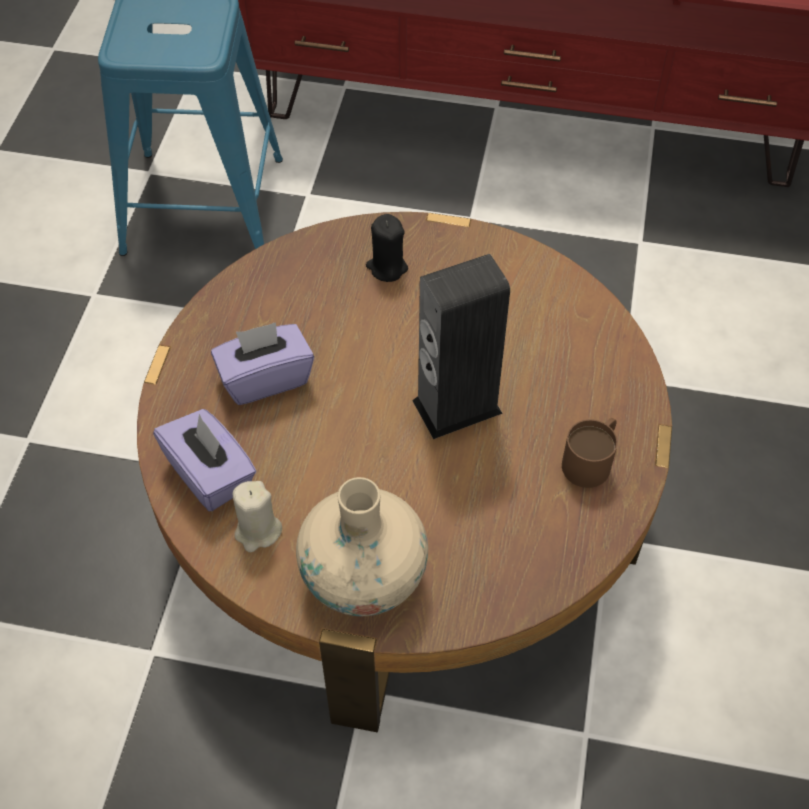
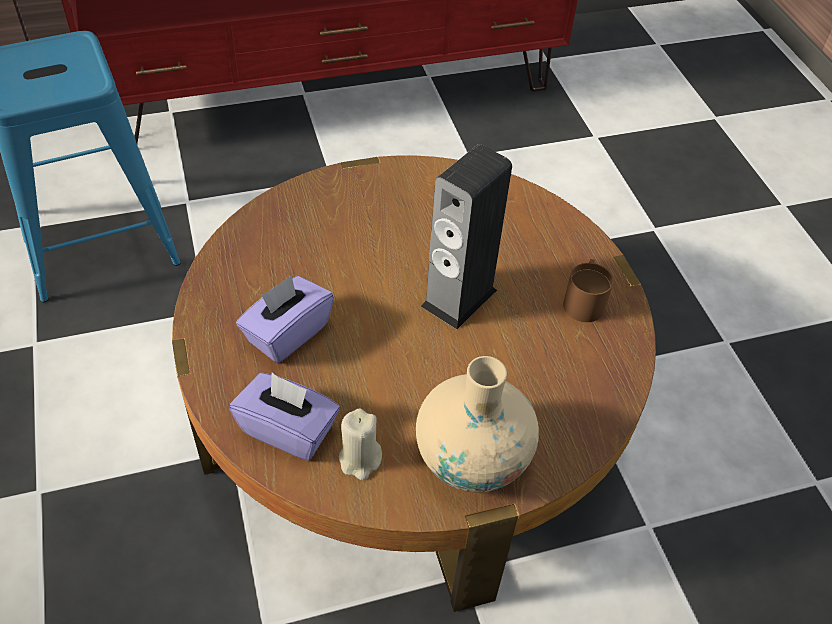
camera: 30 degrees left, 5 degrees down
(387, 267) = (334, 213): black candle -> none

